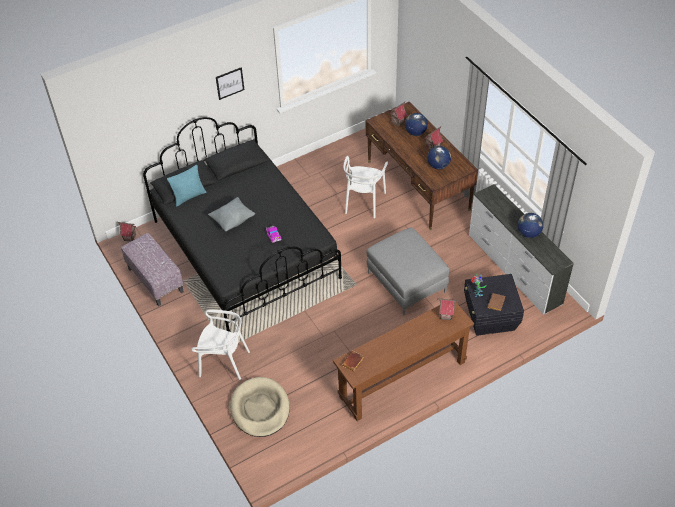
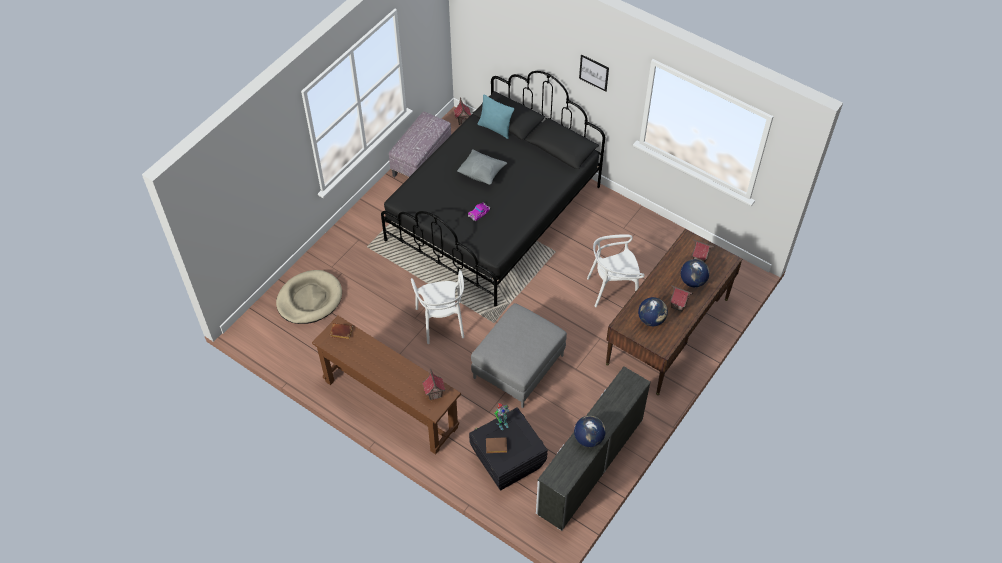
camera: 65 degrees right, 5 degrees up
(224, 362) = (350, 251): white chair -> white chair (441, 321)

